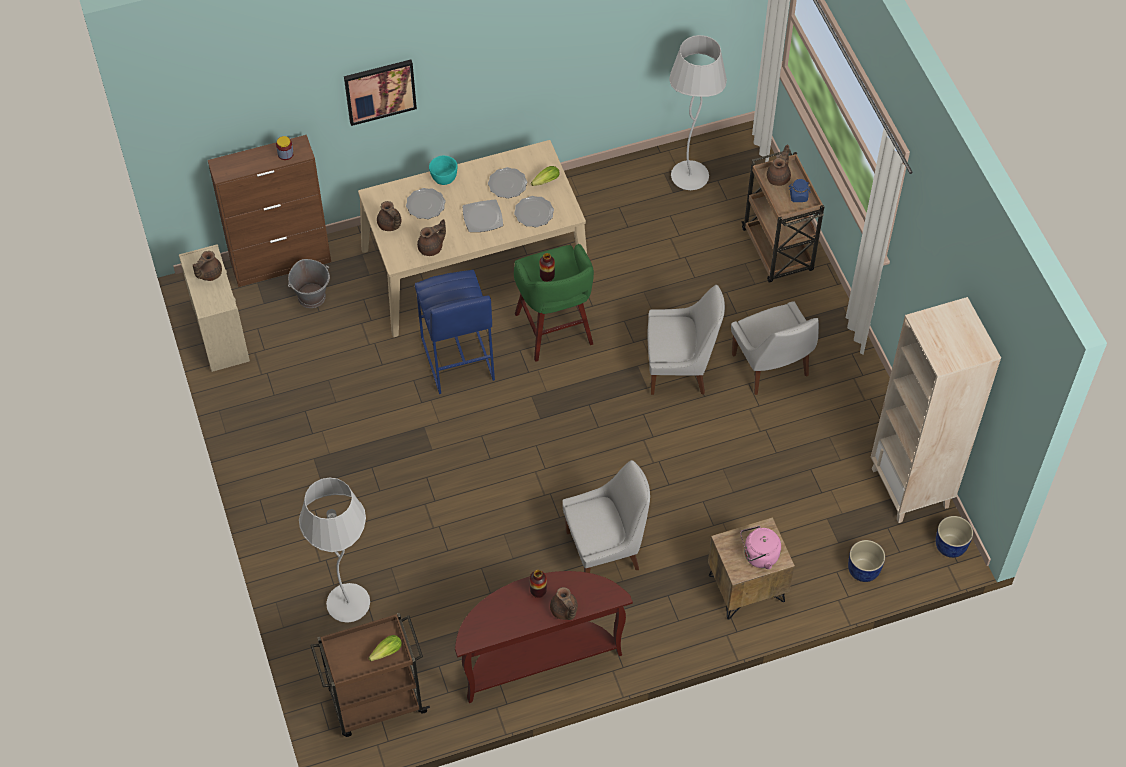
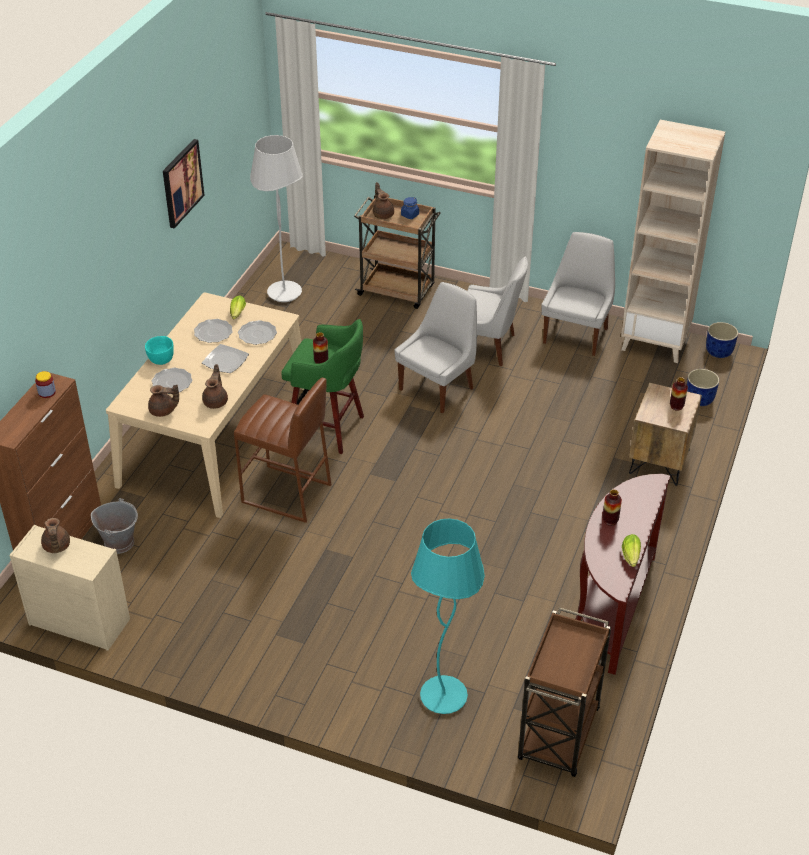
camera: 50 degrees left, 15 degrees down
(349, 604) = (443, 696): white floor lamp -> turquoise floor lamp
(380, 91) = (80, 296): picture -> picture (182, 183)
(385, 653) = (580, 646): lettuce -> lettuce (631, 557)
(457, 359) = (287, 494): blue stool -> brown stool
(564, 611) = (643, 516): brown teapot -> none
(605, 550) = (552, 513): white chair -> white chair (576, 334)
(758, 556) = (676, 406): pink kettle -> vase

